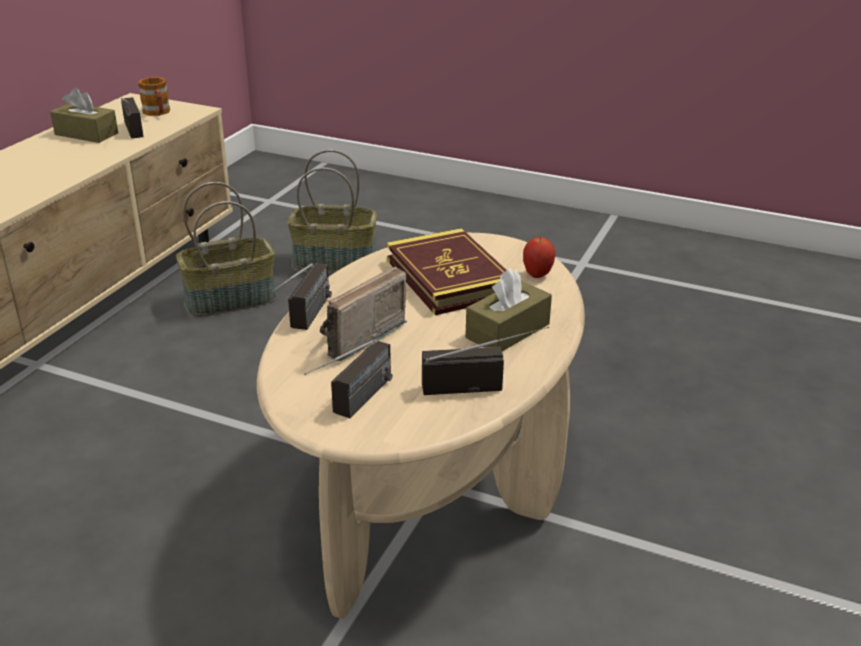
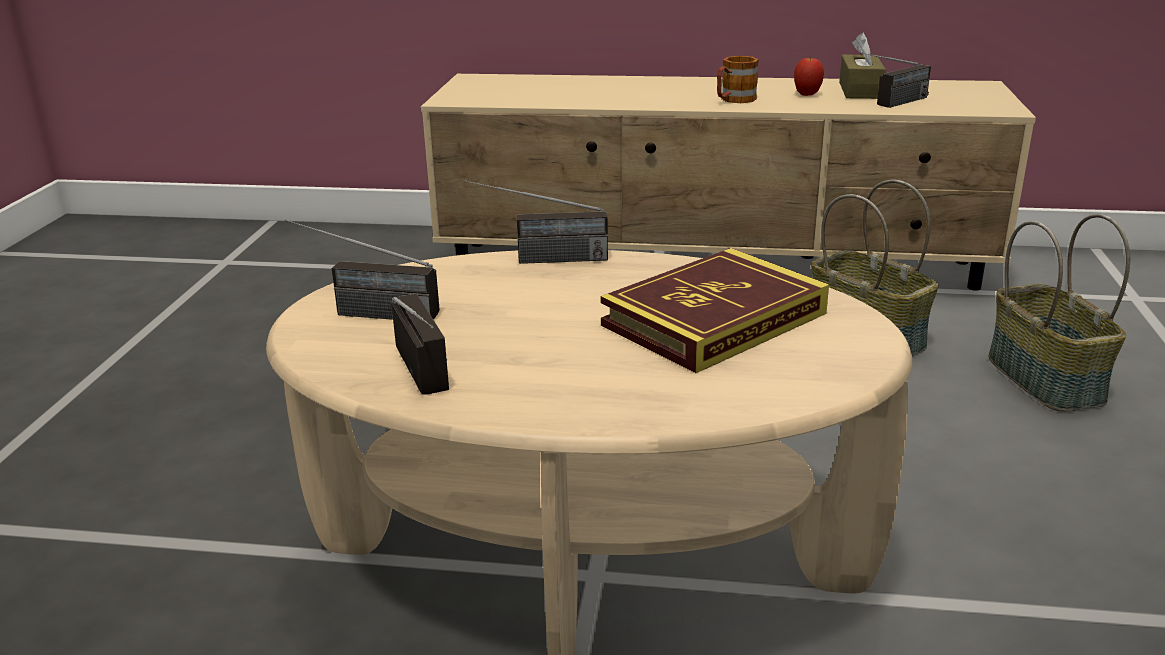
camera: 75 degrees right, 5 degrees down
(158, 113) = (965, 99): mug -> mug (733, 100)
(354, 337) = (514, 289): radio -> none
(507, 331) = (588, 380): brown tissue box -> none
(537, 275) = (786, 383): apple -> apple (807, 95)

